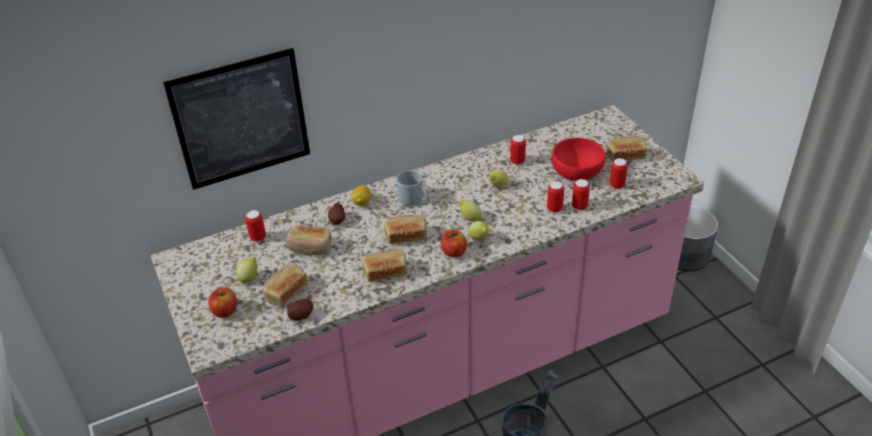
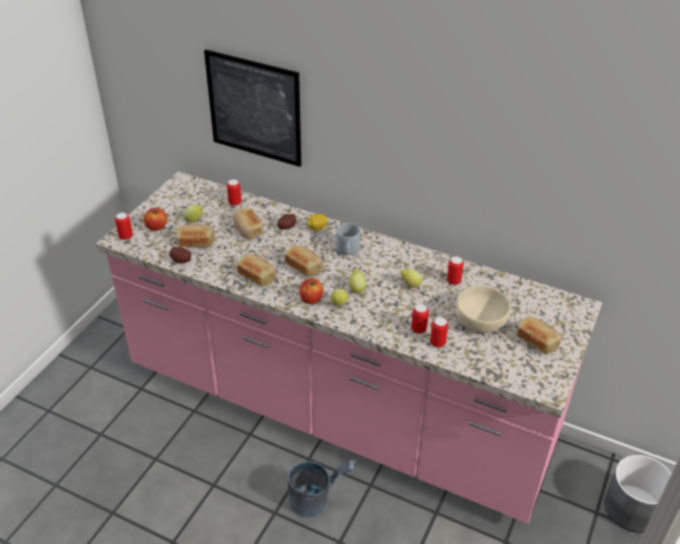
camera: 50 degrees right, 0 degrees up
(577, 171) = (481, 321): red bowl -> beige bowl
(617, 185) = (491, 353): can -> can (126, 237)

